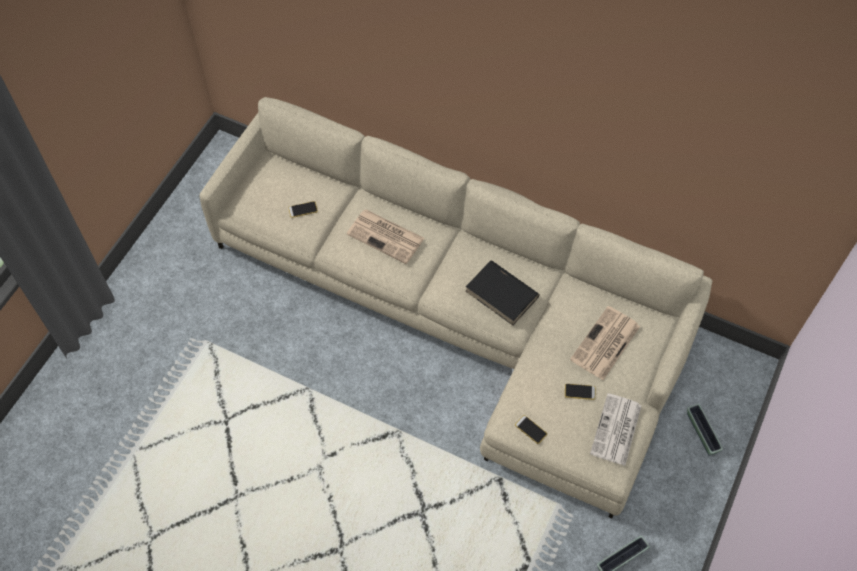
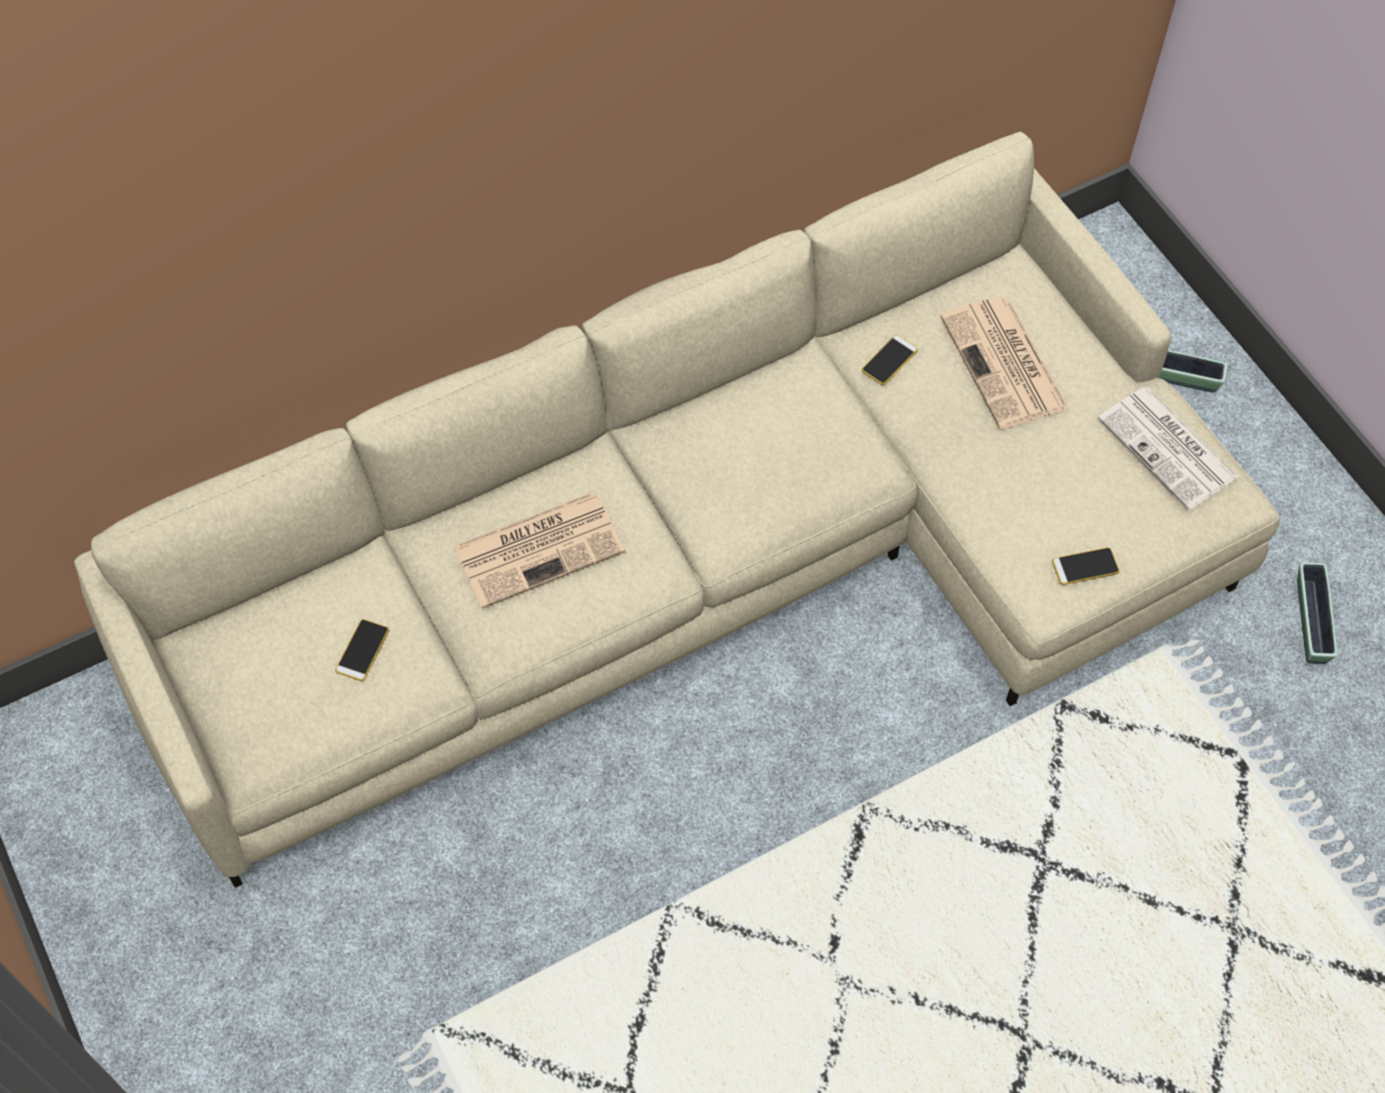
camera: 55 degrees left, 0 degrees up
(502, 294) = (802, 446): black book -> none
(580, 391) = (1066, 453): phone -> phone (889, 360)

